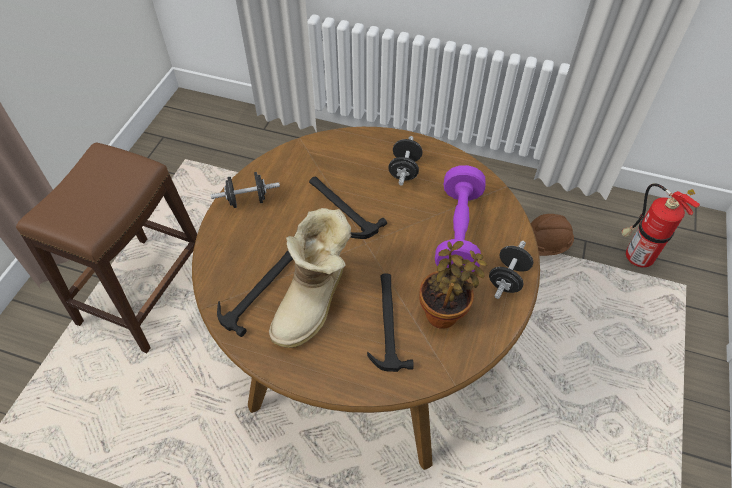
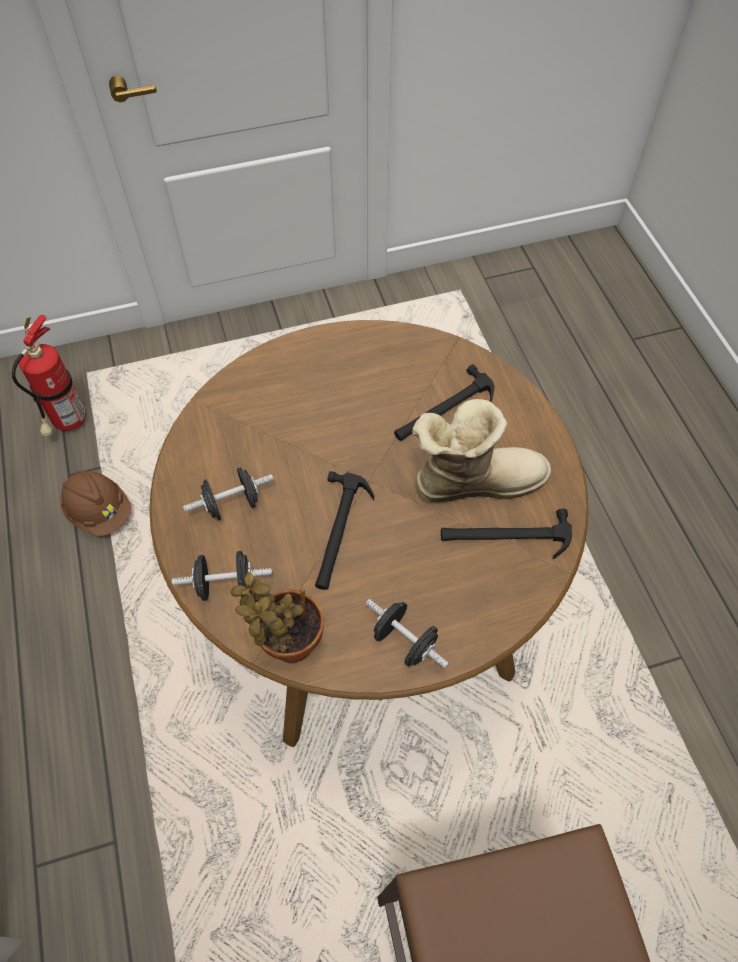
camera: 125 degrees left, 5 degrees up
(444, 312) = (396, 375): potted plant -> potted plant (287, 642)
(458, 231) = (290, 410): purple dumbbell -> none
(508, 278) = (319, 348): black dumbbell -> black dumbbell (225, 585)

